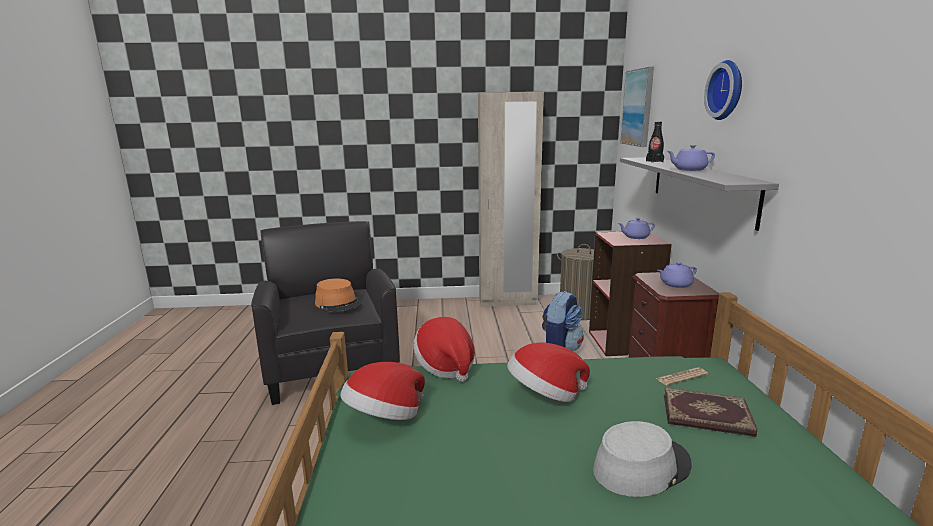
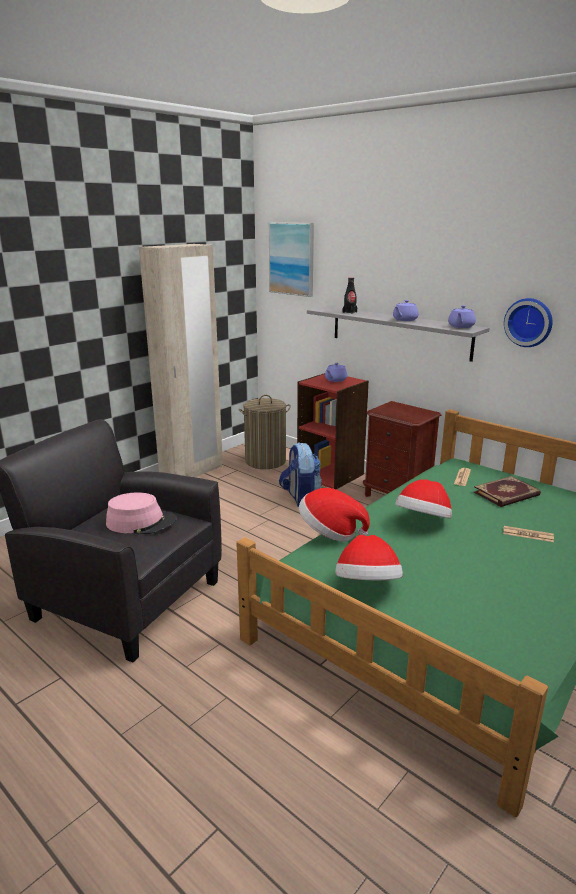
camera: 45 degrees left, 5 degrees up
(338, 304) = (141, 522): orange hat -> pink hat
(641, 466) = (528, 534): grey hat -> newspaper
(675, 285) = (406, 413): purple teapot -> purple teapot (460, 326)
(727, 90) = (424, 256): wall clock -> wall clock (529, 322)

